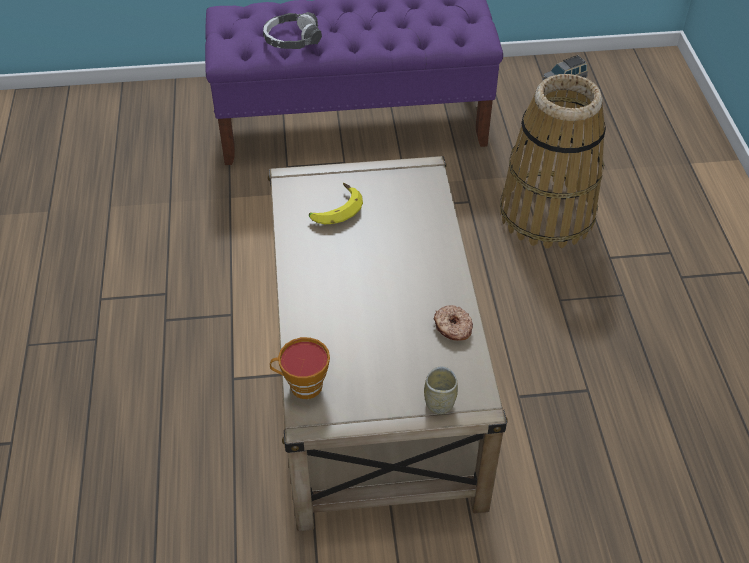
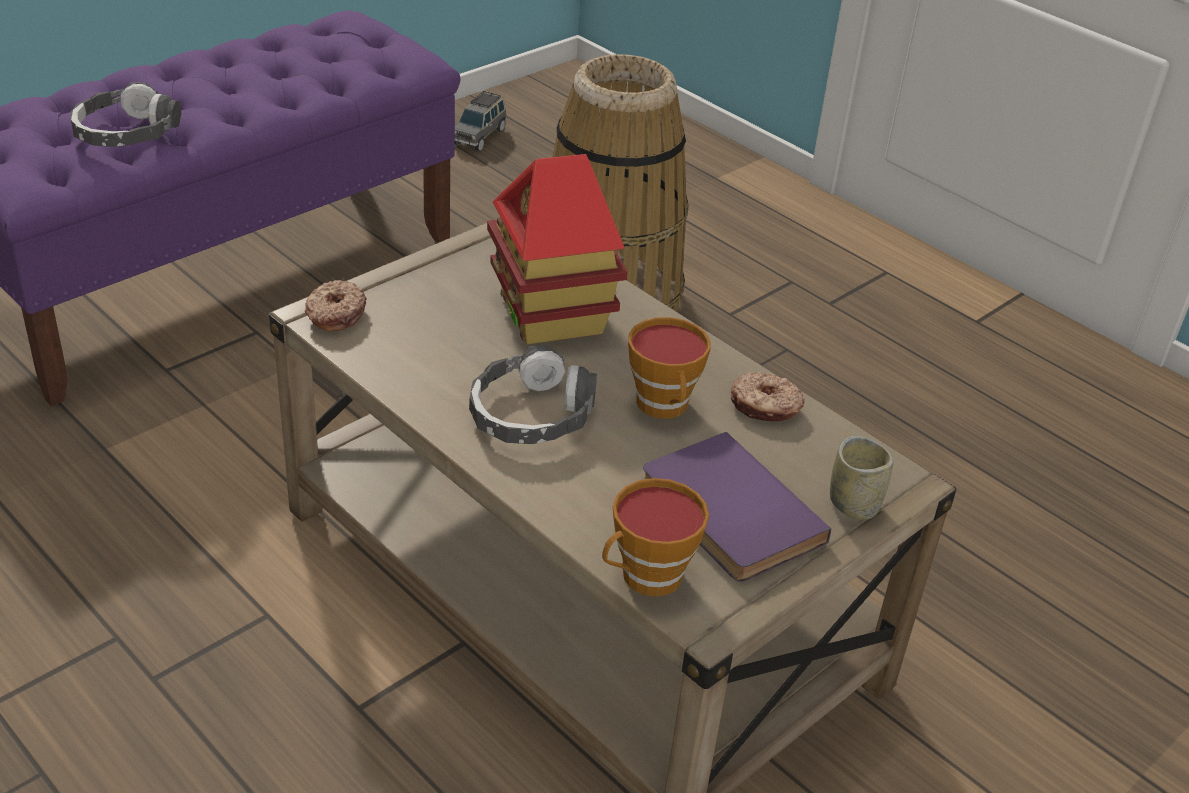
camera: 40 degrees left, 10 degrees down
(296, 182) = (334, 314): none -> donut
(333, 277) = (531, 414): none -> headphones
(334, 209) = (434, 328): banana -> none
(371, 374) = (726, 513): none -> purple book
(398, 226) = (552, 315): none -> toy house
(401, 303) = (665, 406): none -> cup

